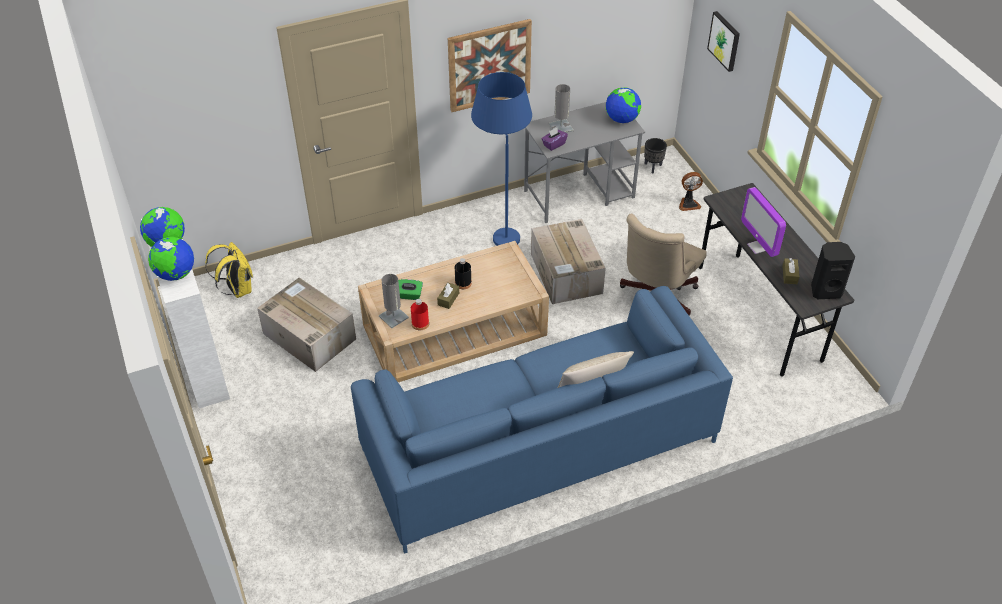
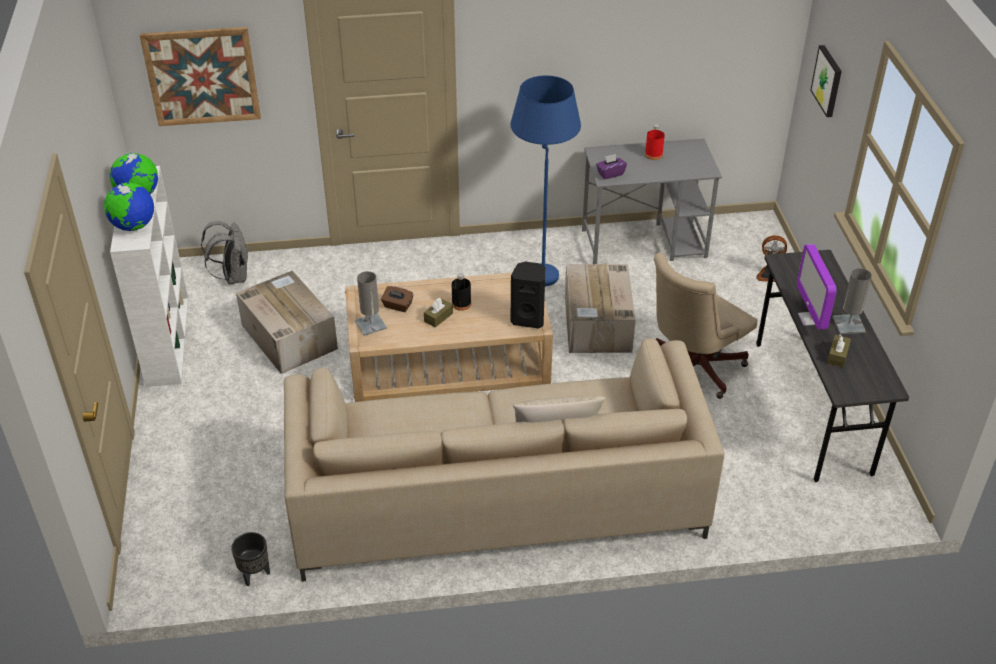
camera: 15 degrees right, 5 degrees down
(237, 289) = (233, 276): yellow backpack -> grey backpack
(409, 295) = (397, 306): green tissue box -> brown tissue box
(420, 323) = (397, 336): red bottle -> red bottle (653, 155)
(489, 65) = (547, 70): picture -> picture (202, 76)
(538, 445) = (496, 499): blue sofa -> beige sofa
(561, 127) = (625, 158): grey table lamp -> grey table lamp (848, 324)
(622, 119) = (699, 160): globe -> none
(652, 167) = (740, 229): black planter -> black planter (254, 574)
(825, 290) = (876, 380): black speaker -> black speaker (528, 318)

